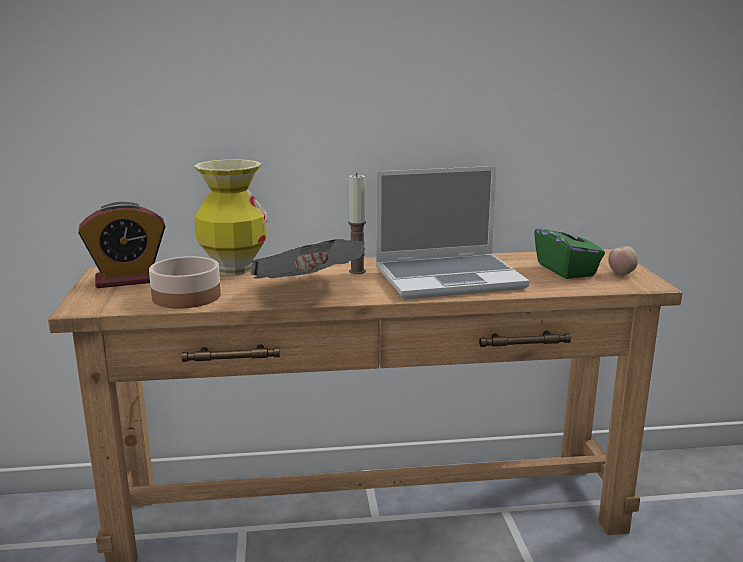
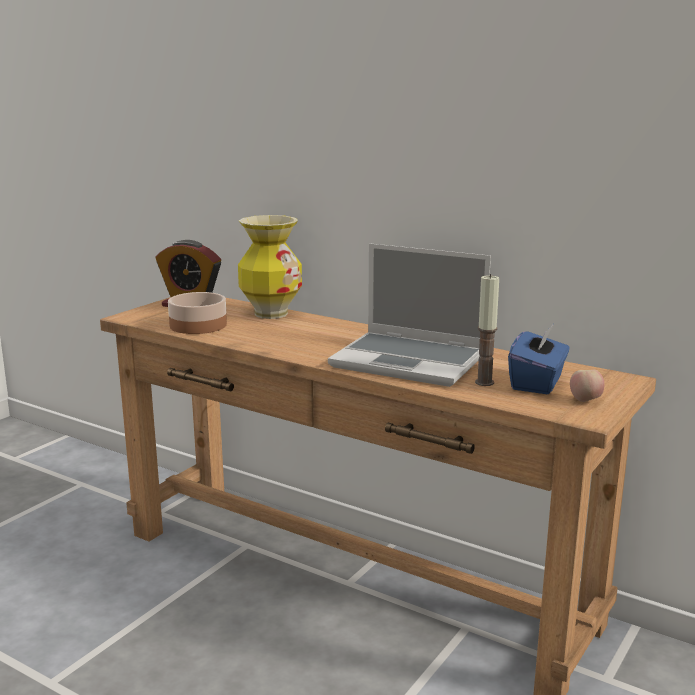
camera: 40 degrees right, 0 degrees up
(308, 292) = (279, 343): newspaper -> none
(357, 271) = (352, 337): candle -> candle (484, 382)
(566, 270) = (537, 383): green tissue box -> blue tissue box

